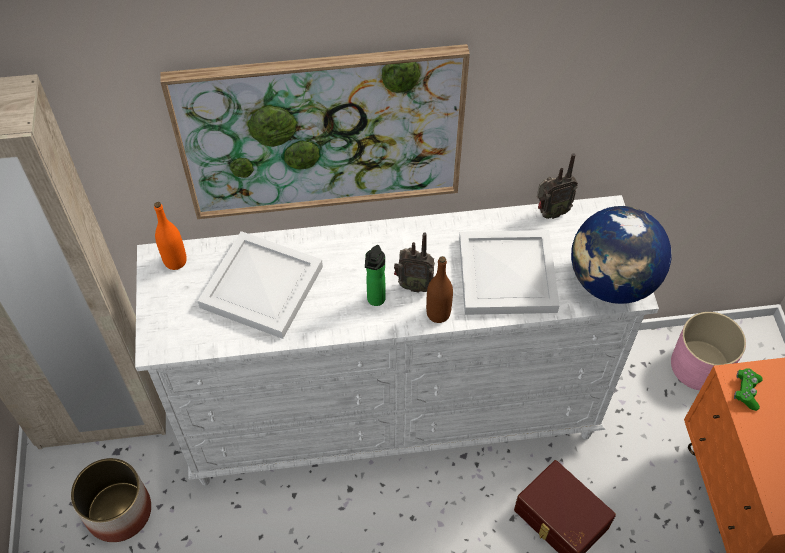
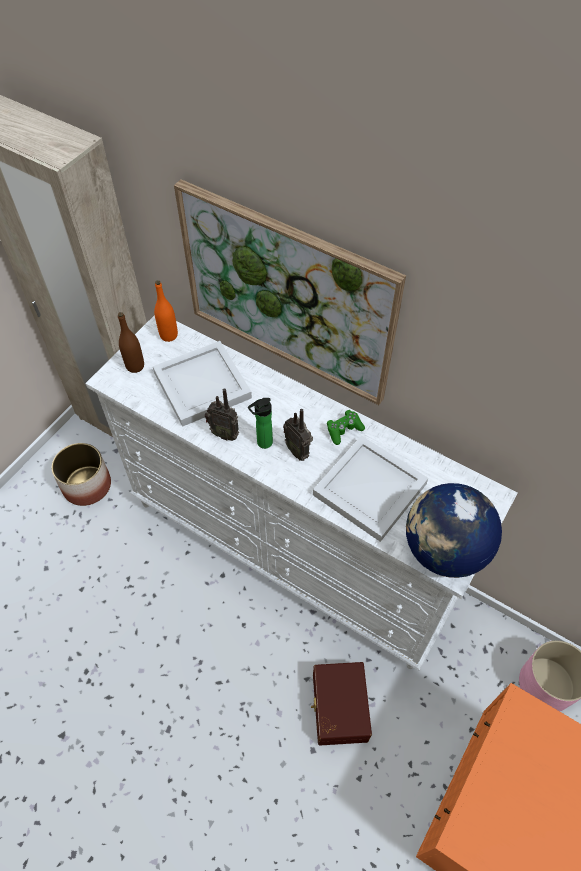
camera: 40 degrees right, 0 degrees up
(438, 313) = (295, 481): brown bottle -> brown bottle (135, 366)
(550, 212) = (447, 468): radio -> radio (225, 433)
(746, 391) = (519, 723): green game controller -> green game controller (344, 430)

